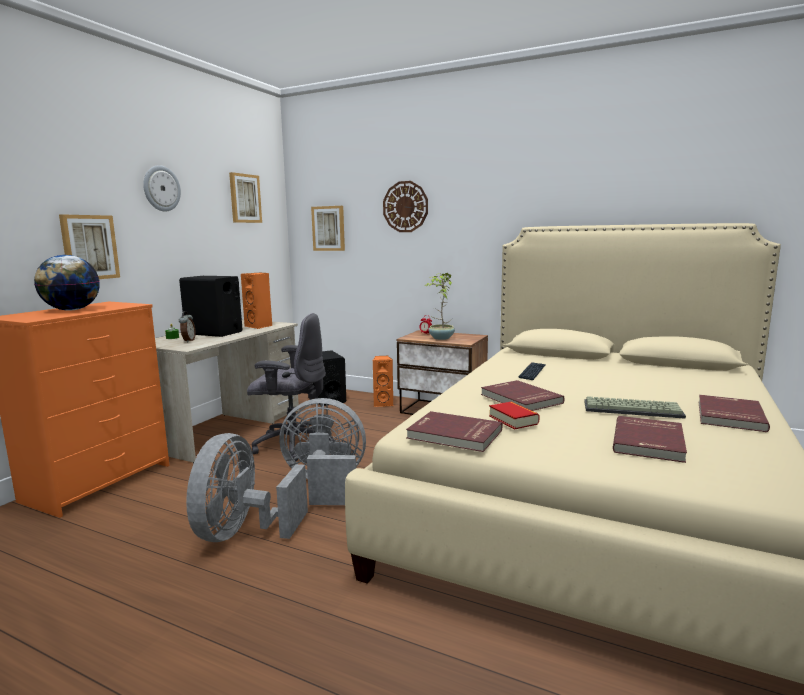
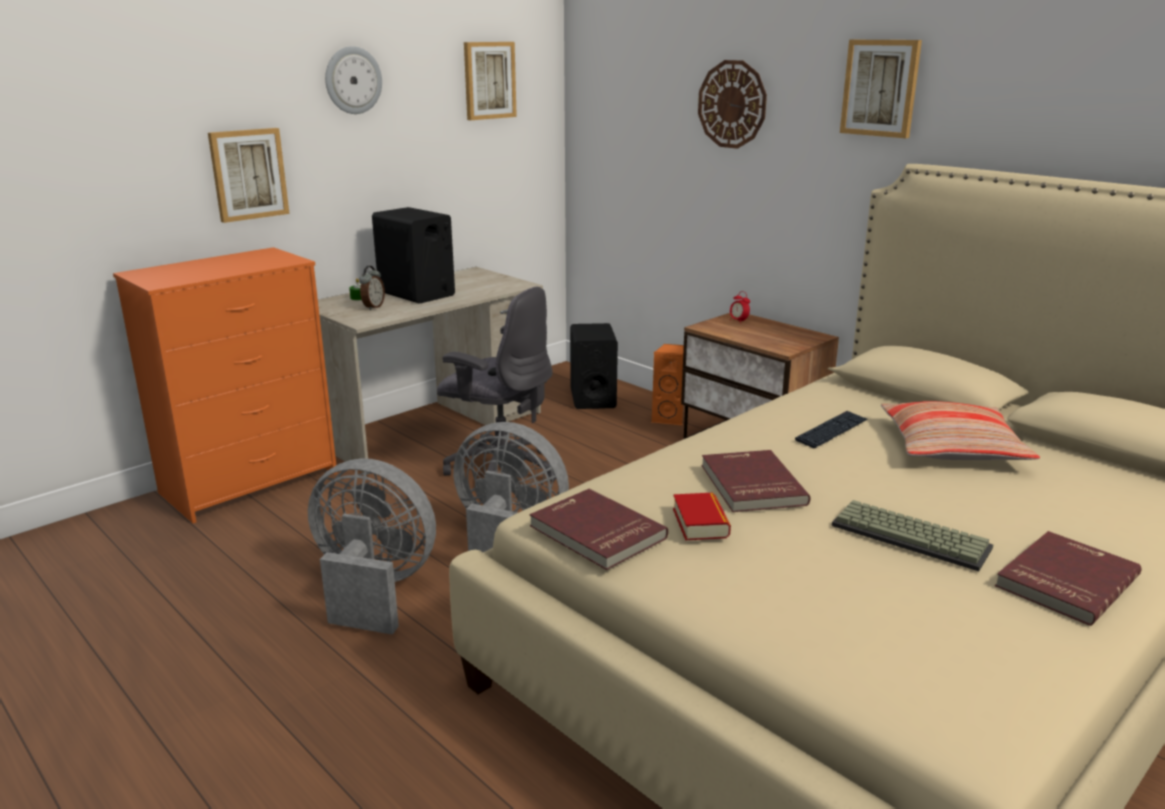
camera: 20 degrees right, 10 degrees up
(71, 310) = (214, 266): globe -> none
(242, 533) = (373, 589): grey fan -> grey fan turned 75 degrees clockwise
(259, 326) = (485, 286): orange speaker -> none
(328, 228) = (619, 128): picture -> picture (880, 88)
(440, 338) = (753, 335): potted plant -> none
(601, 371) = (952, 447): none -> pillow
(650, 442) = (868, 603): red book -> none

